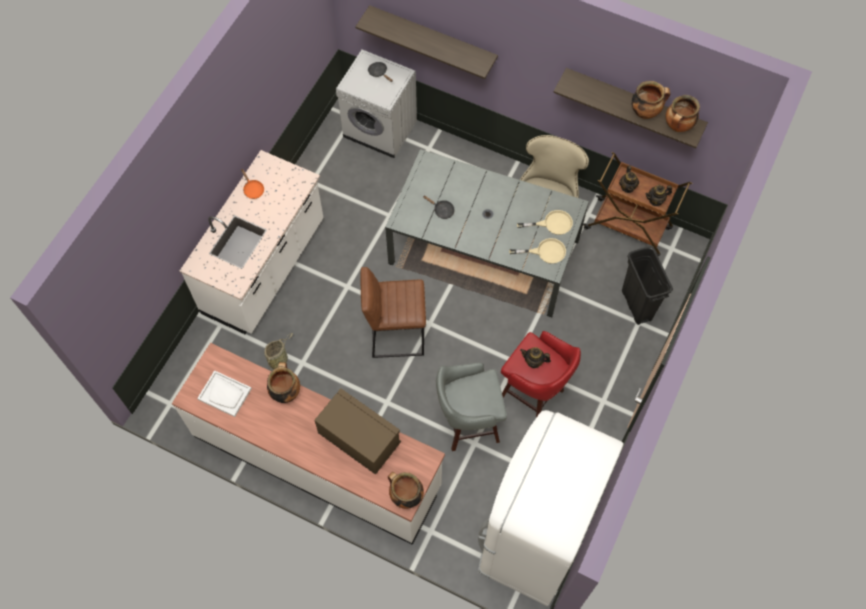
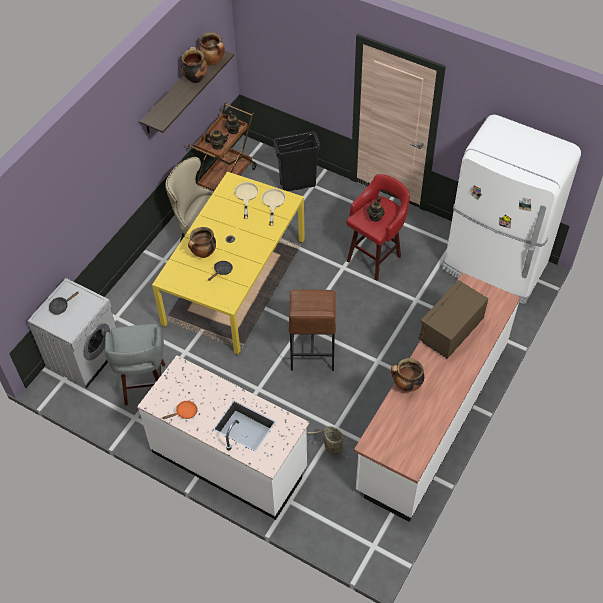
camera: 85 degrees left, 10 degrees down
(225, 394) = (408, 435): white tray -> none
(405, 496) = (500, 299): cooking pot -> cooking pot (203, 253)
(433, 38) = (64, 228): shelf -> none
(467, 425) = (400, 303): grey stool -> grey stool (145, 387)
(484, 252) = (235, 281): grey dining table -> yellow dining table

